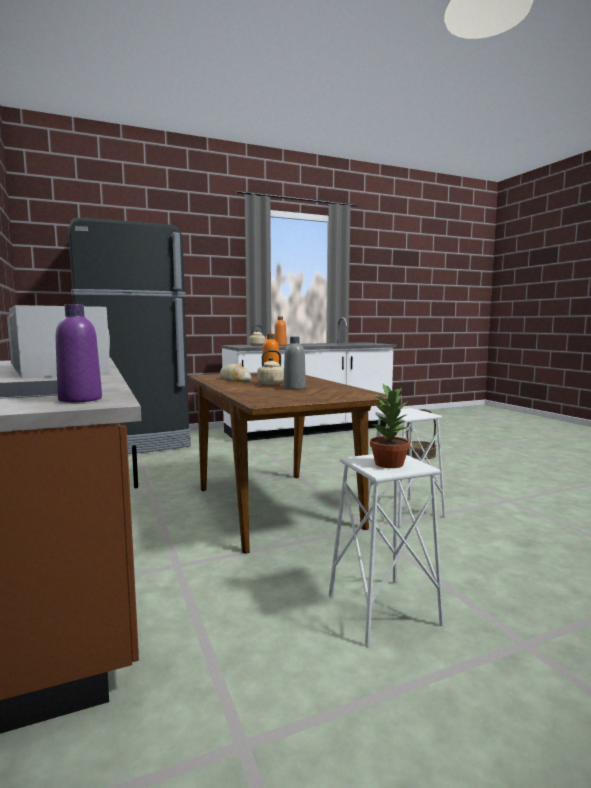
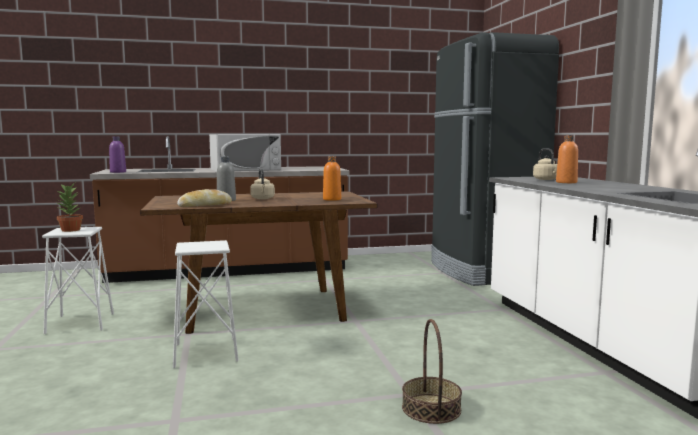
camera: 100 degrees right, 0 degrees up
(235, 379) = (301, 195): bread -> bread (205, 205)

